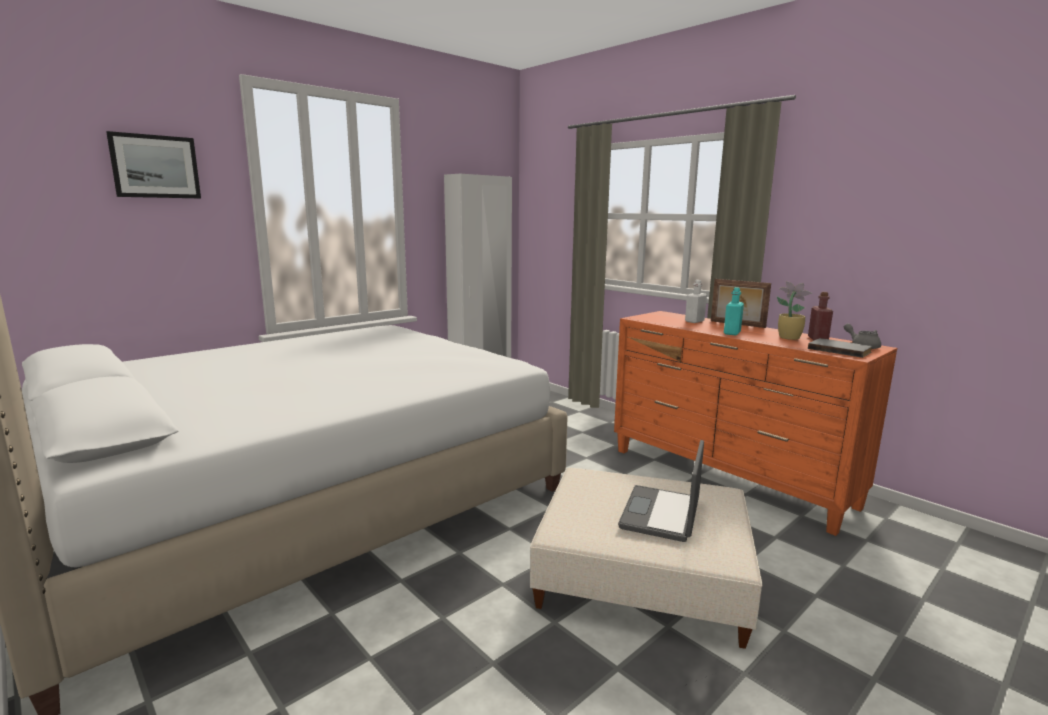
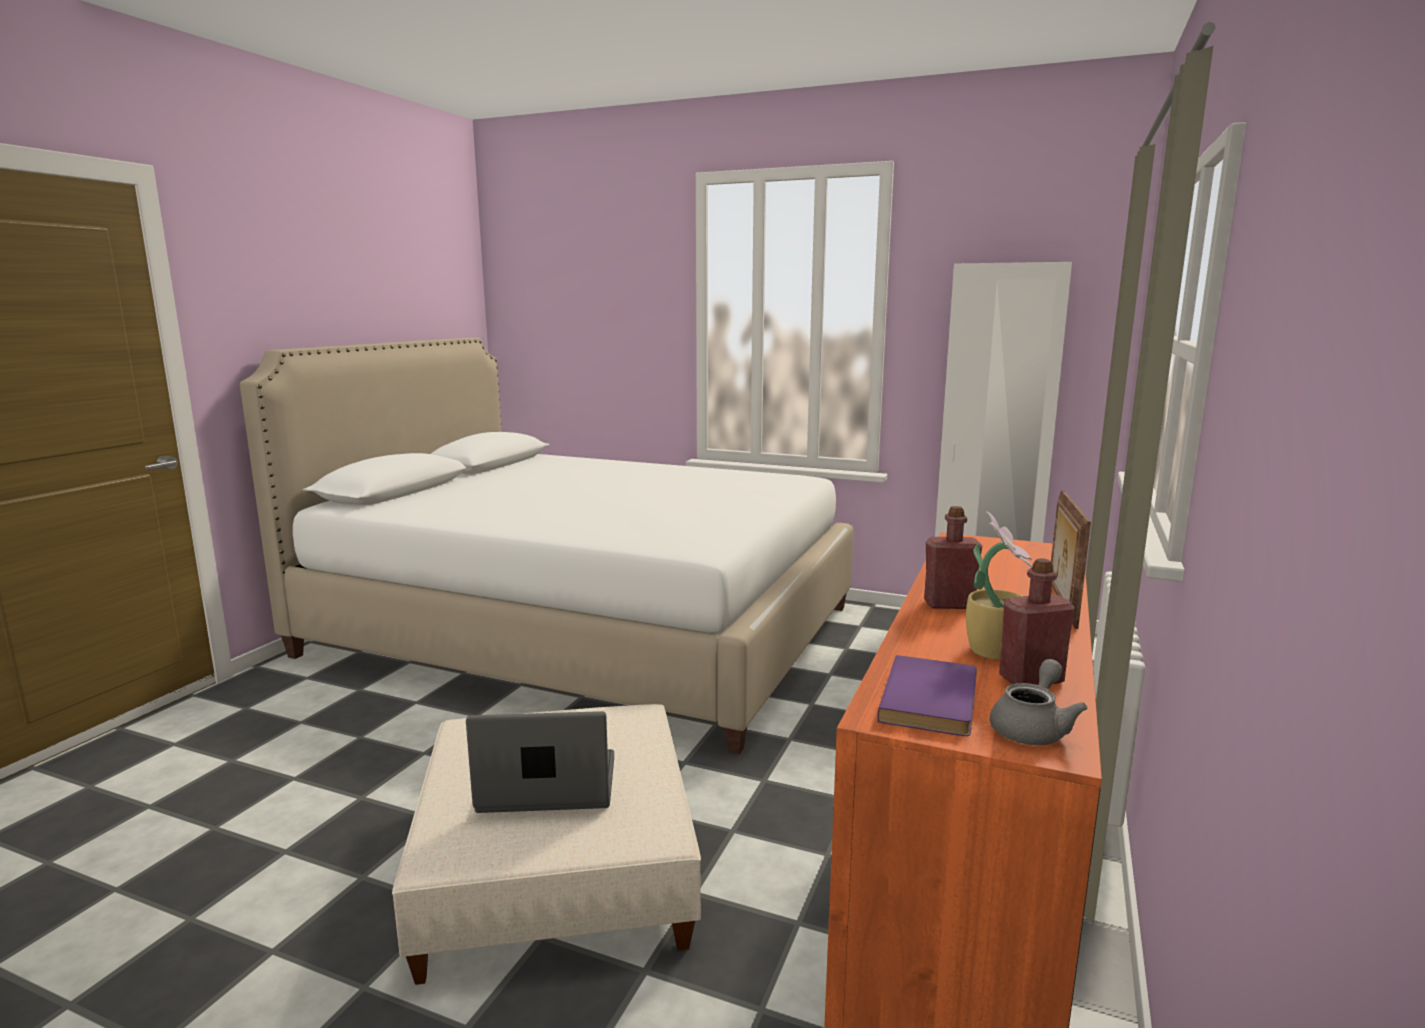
camera: 65 degrees right, 0 degrees up
(155, 166) = (617, 279): picture -> none
(694, 321) = (1018, 573): white bottle -> none
(732, 333) = (949, 604): turquoise bottle -> red bottle
(840, 350) = (934, 700): grey book -> purple book

